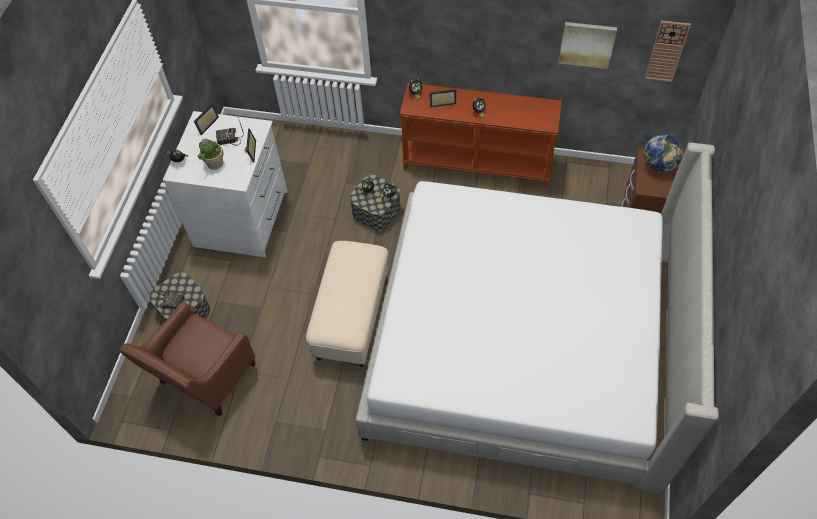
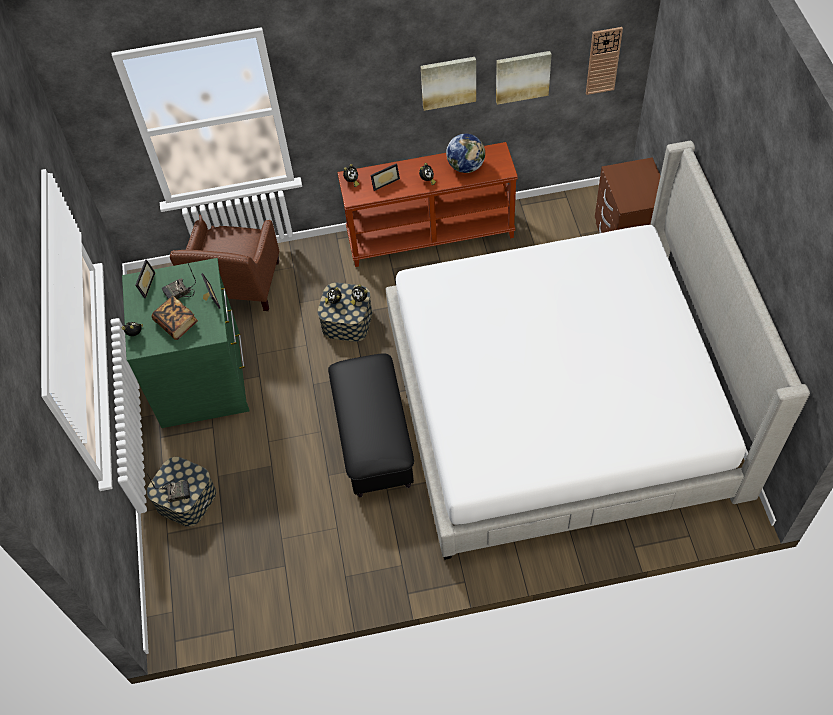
camera: 20 degrees left, 0 degrees up
(204, 378) = (245, 562): brown armchair -> brown armchair (237, 288)
(214, 163) = (176, 323): potted plant -> book
(242, 219) = (203, 379): white dresser -> green dresser
(353, 317) = (375, 440): beige ottoman -> black ottoman
(517, 30) = (448, 82): none -> picture
(659, 165) = (629, 177): globe -> globe (466, 166)

